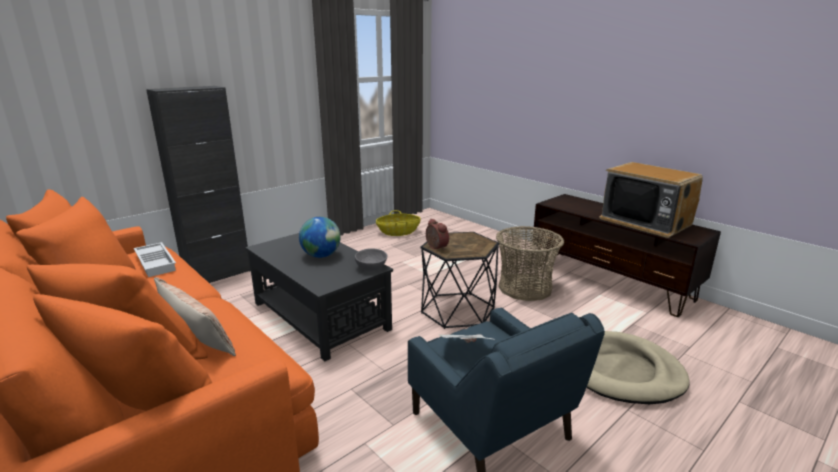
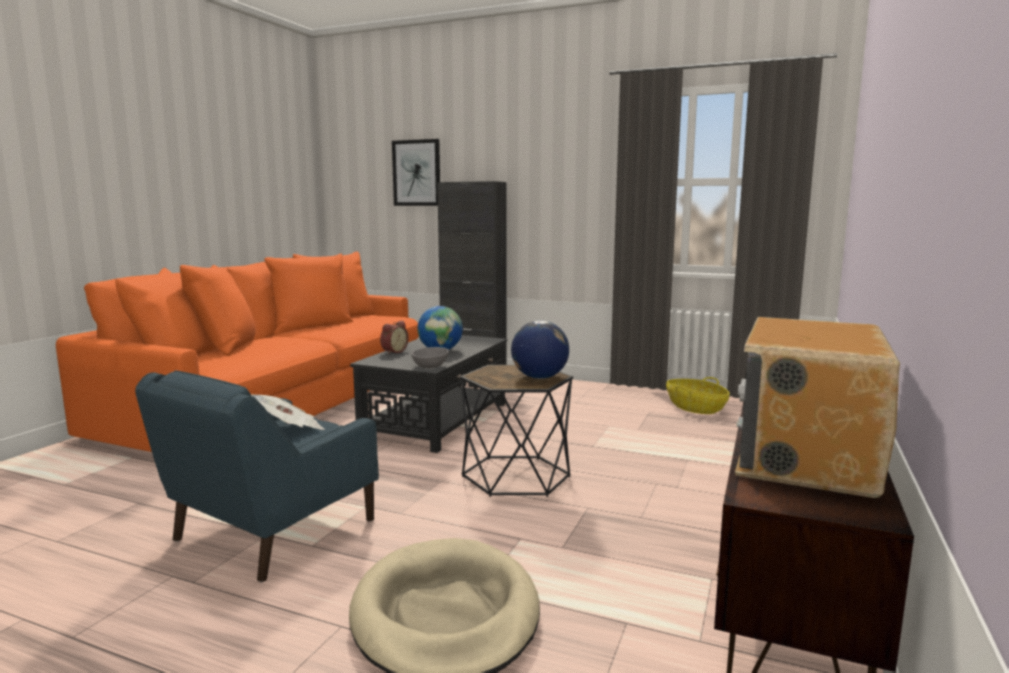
camera: 65 degrees right, 10 degrees down
(90, 78) = (416, 173): none -> picture
(157, 263) = (371, 321): white tray -> none
(196, 336) = (257, 348): pillow -> none
(435, 247) = (489, 369): alarm clock -> alarm clock (393, 351)
(470, 239) = (539, 377): none -> globe
(525, 288) = (641, 509): basket -> none

